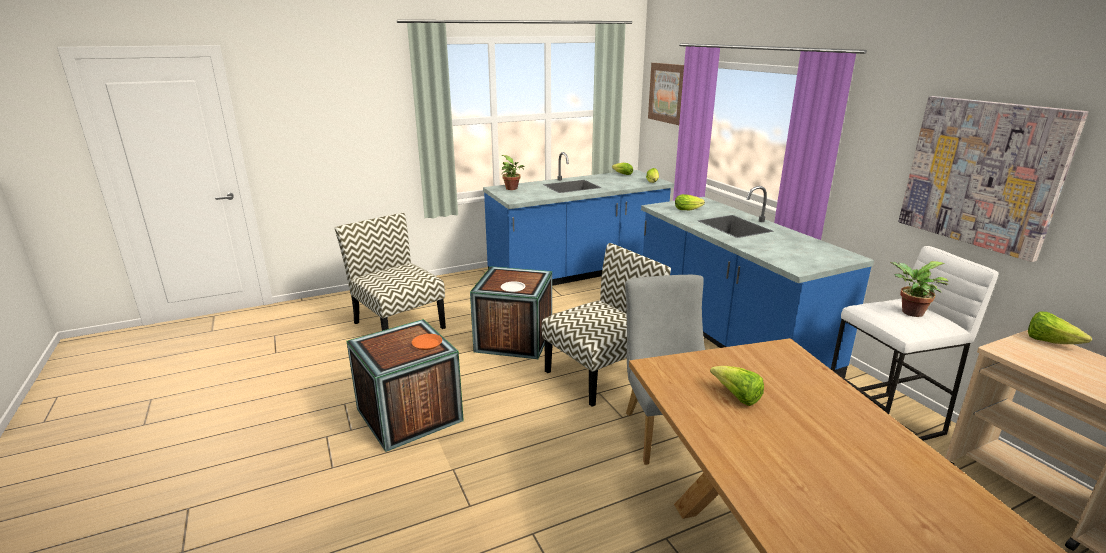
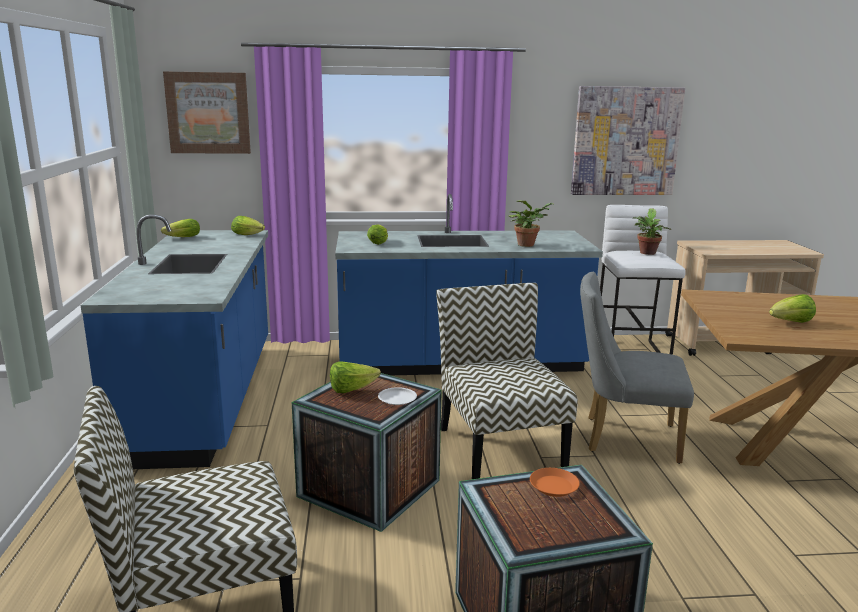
camera: 70 degrees left, 5 degrees down
(513, 189) = (137, 290): potted plant -> potted plant (528, 244)
(1049, 342) = (698, 242): lettuce -> lettuce (351, 390)

